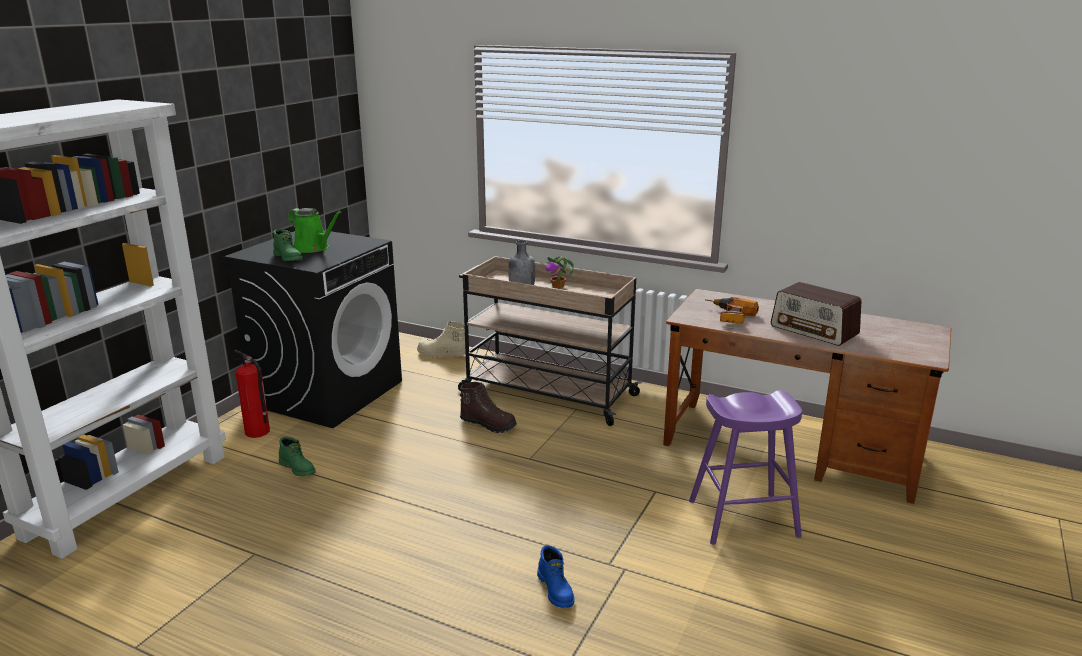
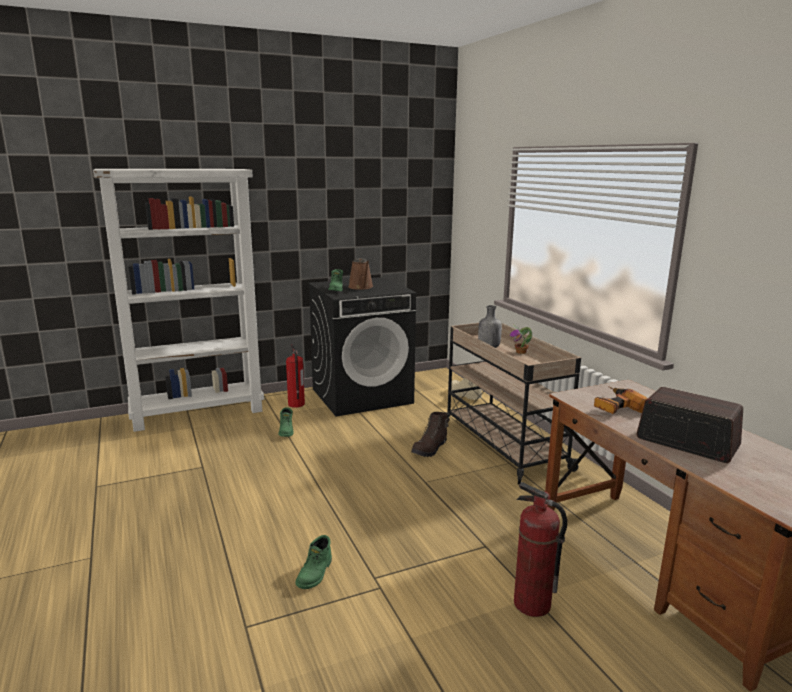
camera: 40 degrees right, 5 degrees down
(314, 248) = (361, 287): green watering can -> brown watering can
(488, 424) = (430, 449): brown boot -> brown boot turned 60 degrees clockwise
(556, 590) = (315, 574): blue boot -> green boot
(743, 518) = (532, 604): purple stool -> fire extinguisher
(814, 330) = (686, 442): radio -> radio turned 135 degrees clockwise

